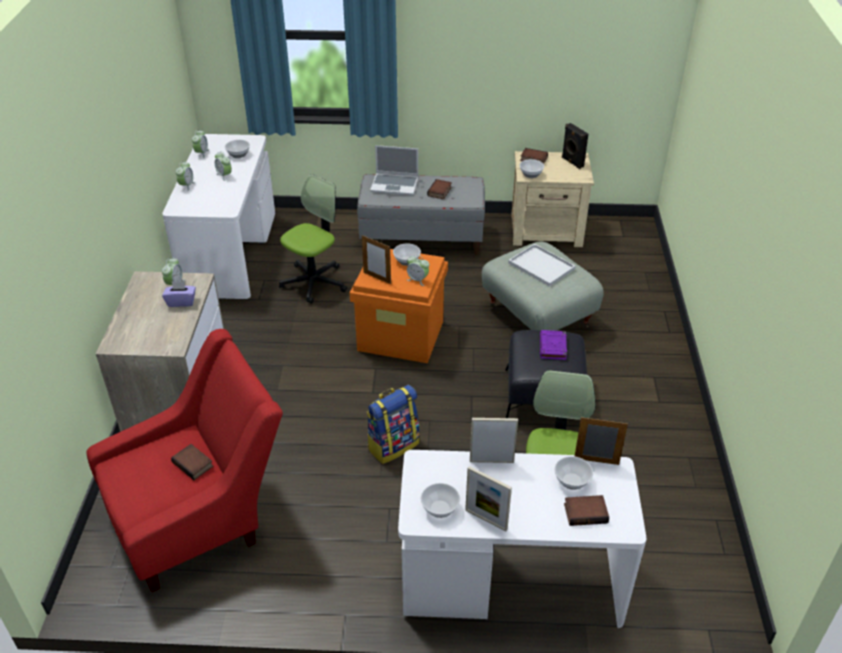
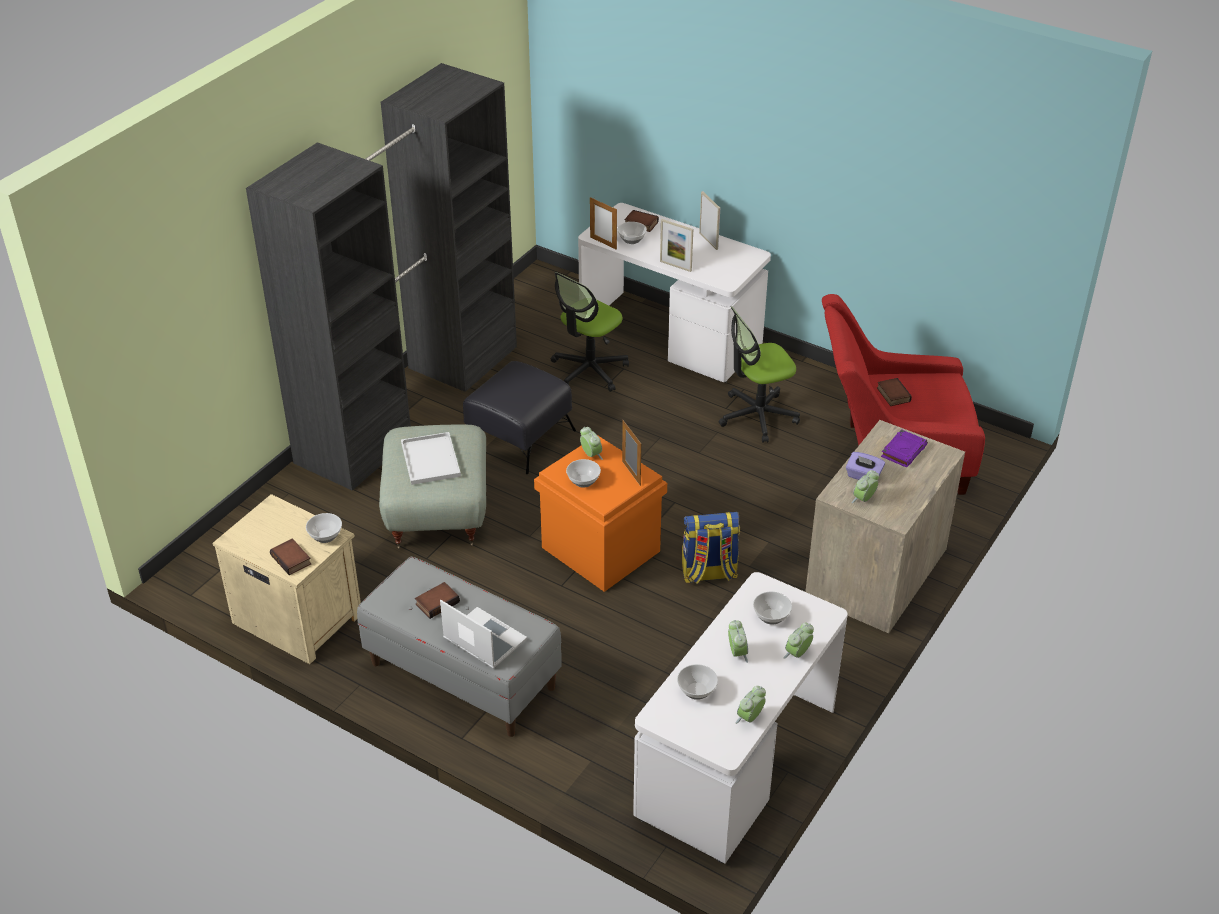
camera: 150 degrees left, 0 degrees up
(314, 282) = (651, 663): office chair -> office chair (757, 416)
(393, 445) = (689, 450): backpack -> backpack (708, 573)
(439, 509) = (734, 255): bowl -> bowl (772, 616)
(553, 347) = (508, 389): purple book -> purple book (903, 451)
(572, 162) = (253, 534): black speaker -> none
(662, 392) = (411, 401): none -> black wardrobe

